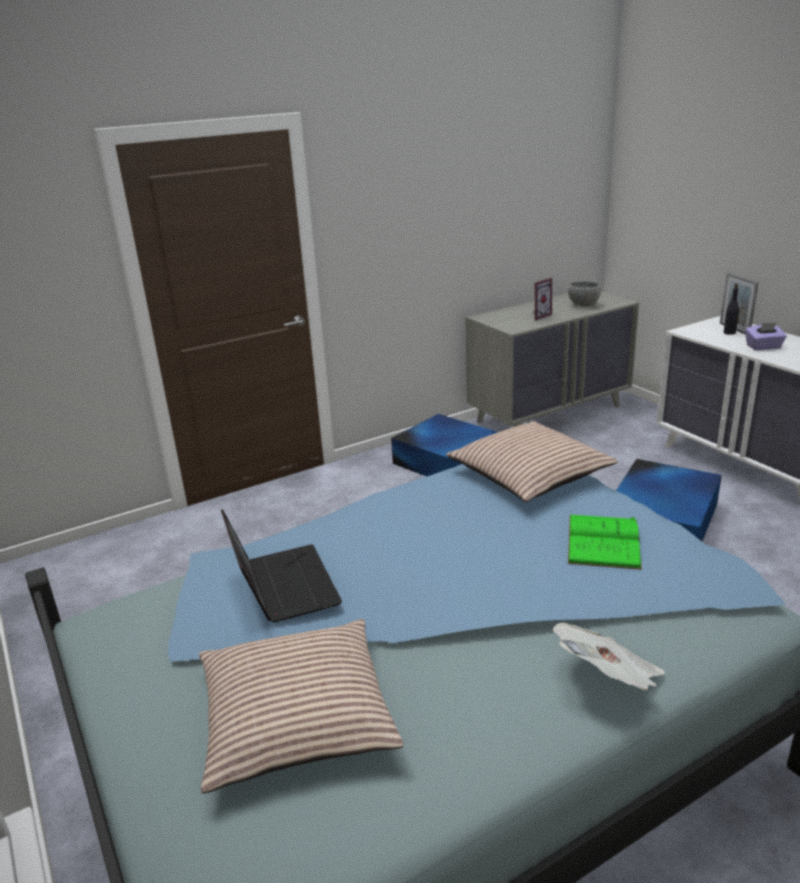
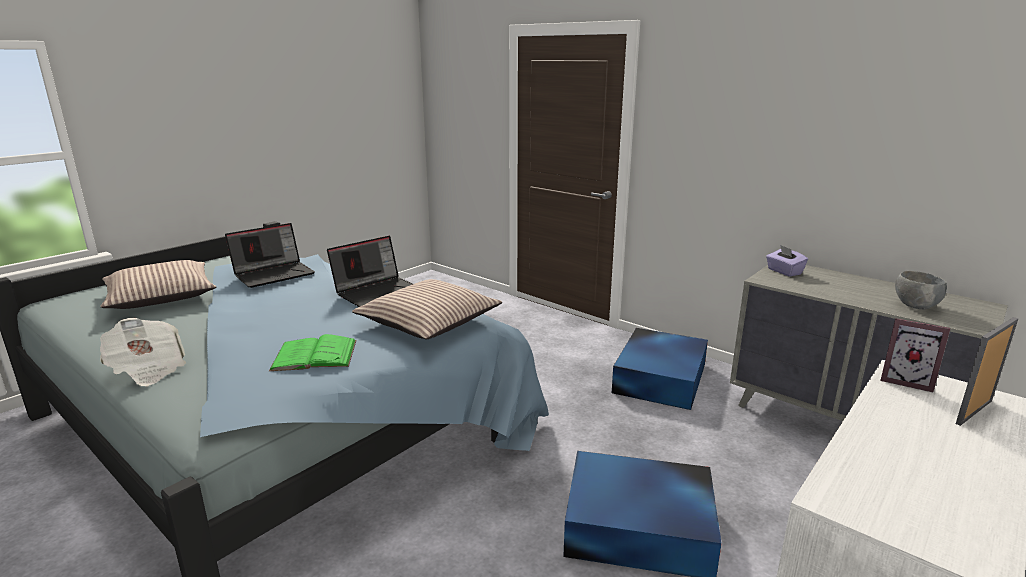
camera: 70 degrees right, 5 degrees down
(417, 500) = (377, 291): none -> laptop
(538, 316) = (829, 287): picture frame -> picture frame (906, 381)
(729, 333) = (945, 407): black bottle -> none
(763, 347) = (908, 436): purple tissue box -> purple tissue box (784, 272)

